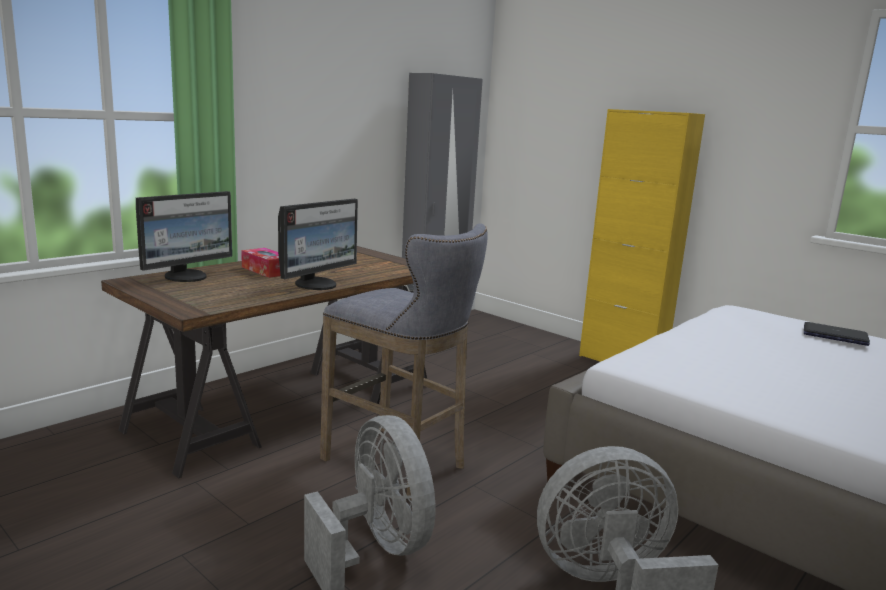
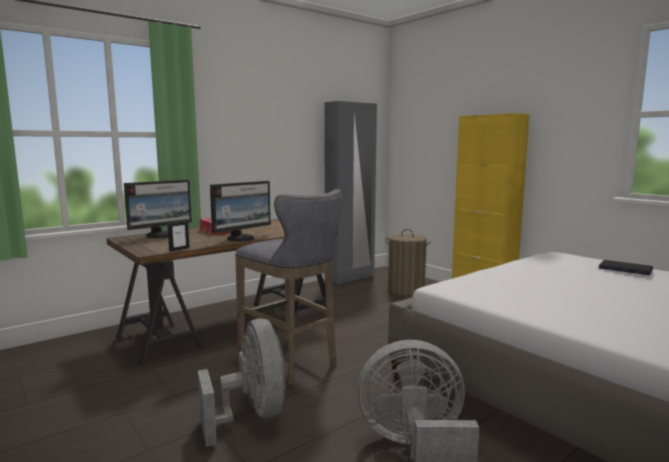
camera: 10 degrees right, 5 degrees down
(236, 305) = (179, 249): none -> picture frame
(517, 348) = (406, 290): none -> laundry basket

